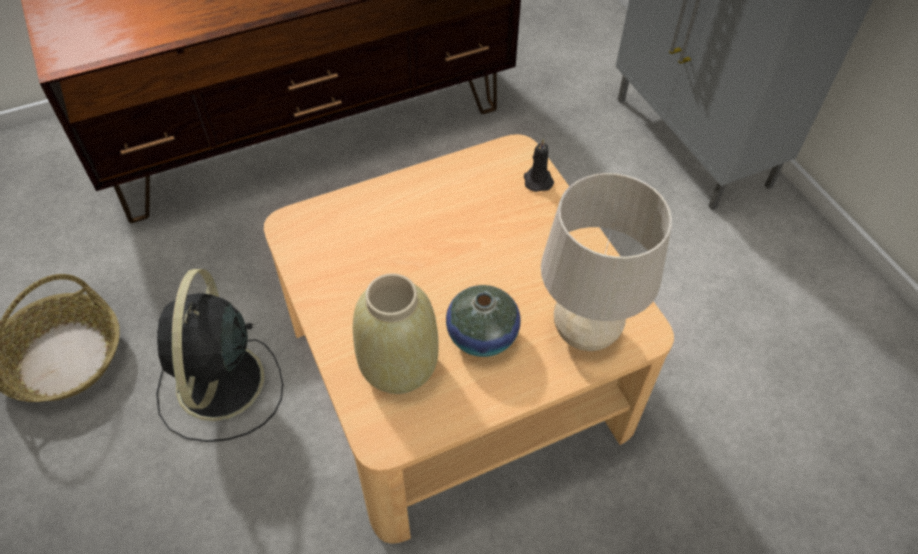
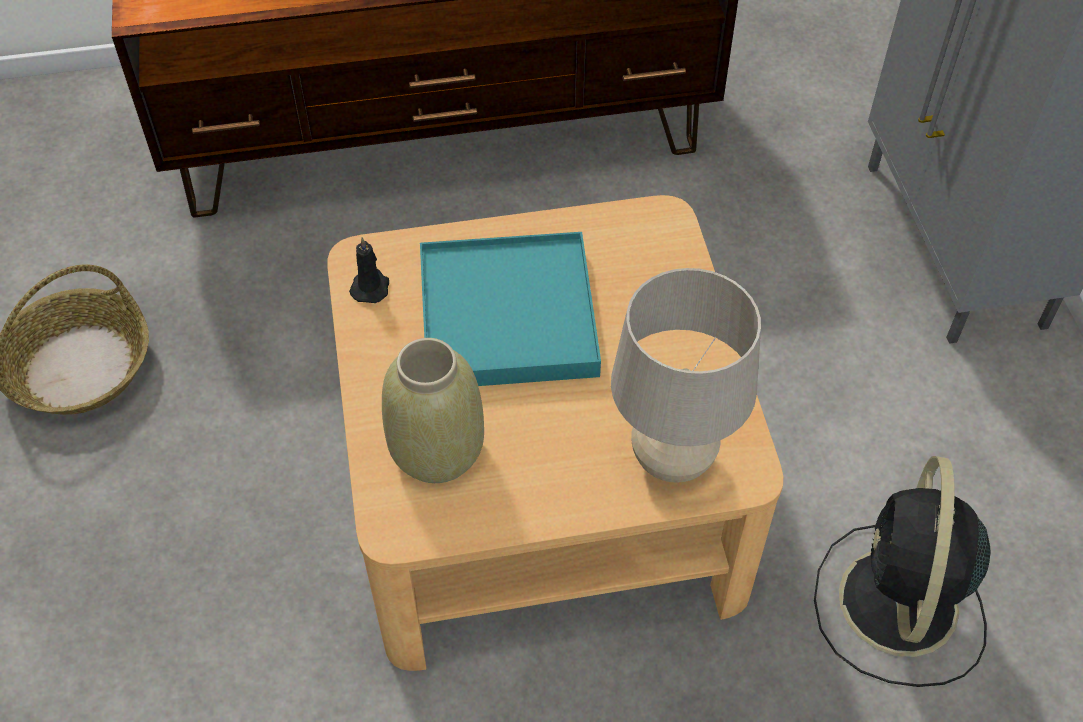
camera: 15 degrees right, 0 degrees up
(220, 385) = (249, 438): black fan -> black fan (898, 607)
(421, 248) = (507, 316): none -> turquoise tray
(482, 335) = (546, 436): vase -> none
(537, 180) = (678, 259): black candle -> black candle (370, 286)

